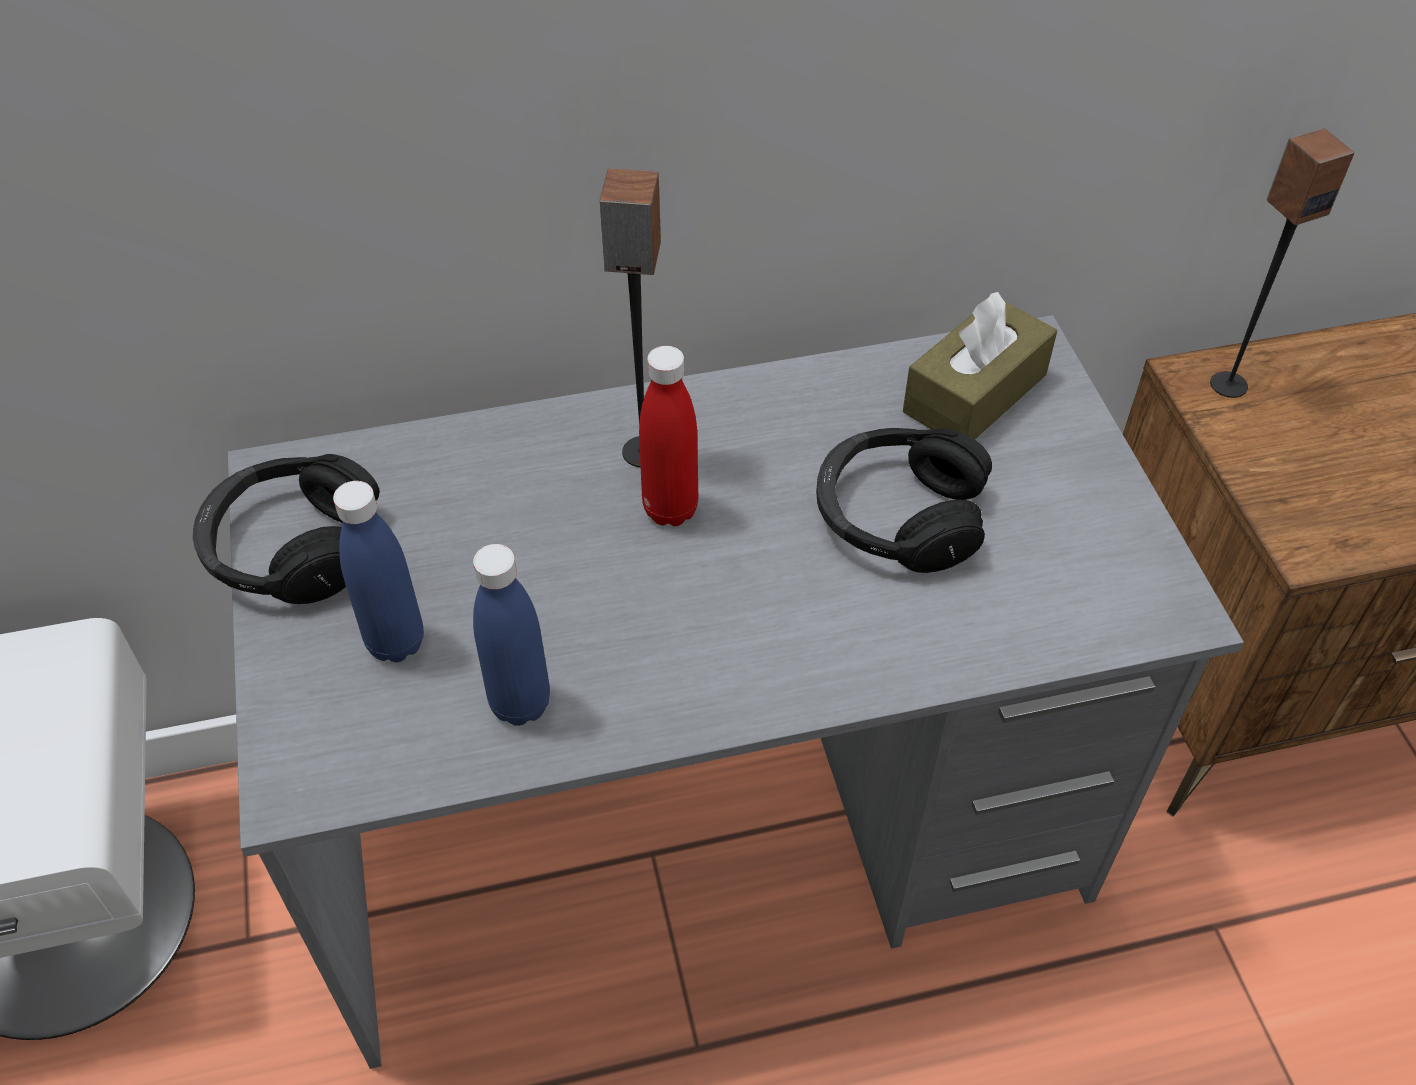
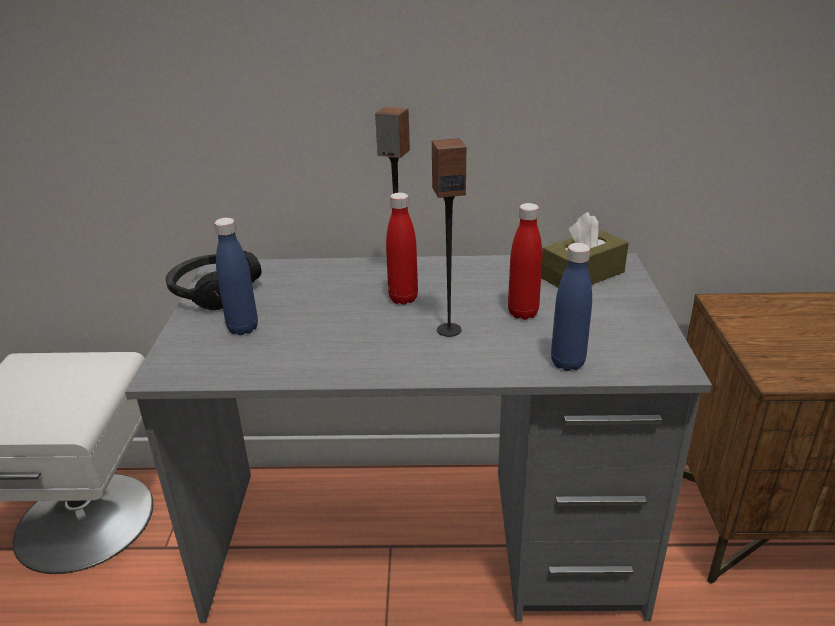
camera: 15 degrees right, 20 degrees down
(520, 703) = (291, 357): blue bottle -> blue bottle (567, 363)
(898, 515) = (523, 313): black headphones -> red bottle
(1228, 384) = (741, 307): speaker -> speaker (449, 330)

